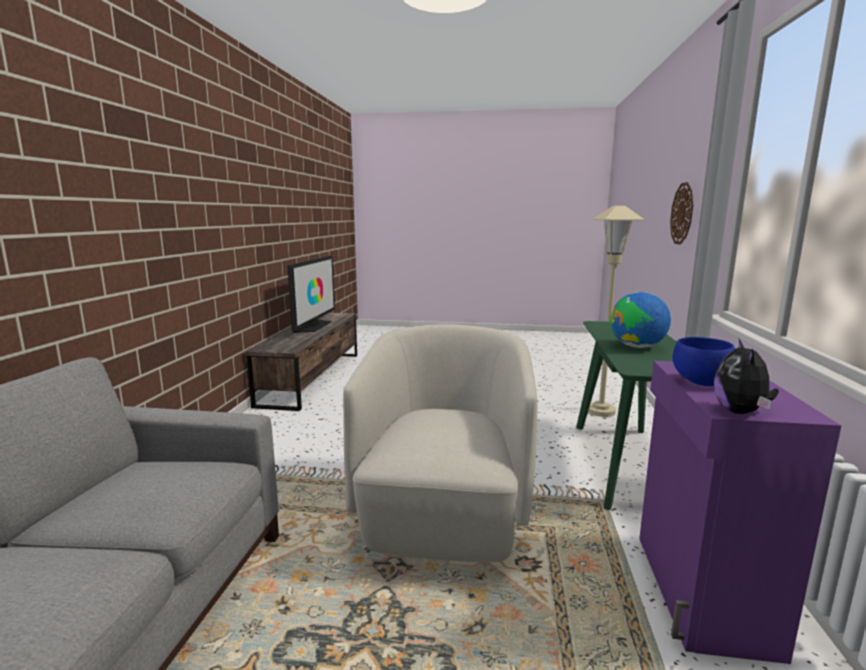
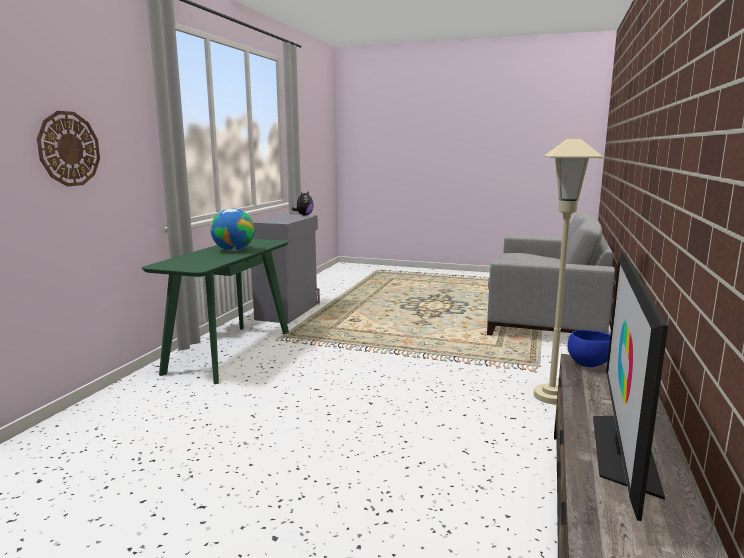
camera: 170 degrees left, 0 degrees up
(444, 514) = (388, 337): beige armchair -> none
(600, 411) = (154, 400): beige floor lamp -> beige floor lamp (551, 396)
(700, 592) = (288, 311): purple cabinet -> grey cabinet
(701, 383) = (292, 219): blue bowl -> blue bowl (588, 364)

